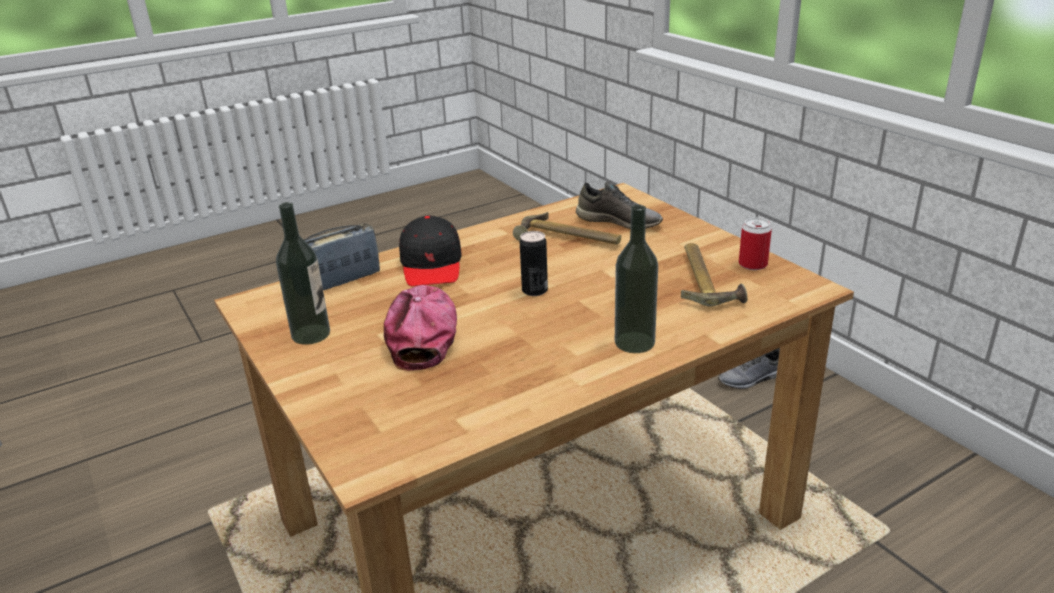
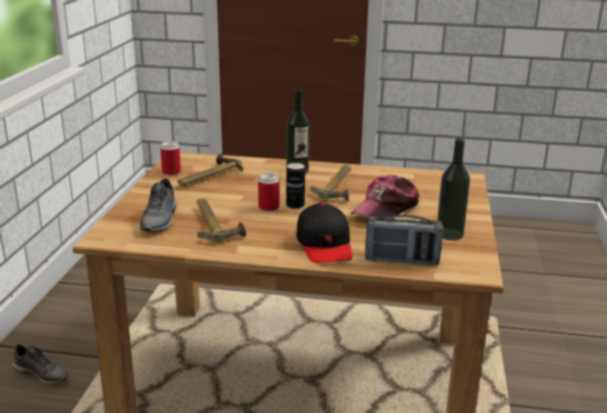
camera: 140 degrees left, 5 degrees down
(432, 265) = (325, 245): black cap -> black cap turned 135 degrees clockwise
(534, 343) = (339, 186): none -> hammer
(555, 275) = (268, 207): none -> can
(619, 221) = (160, 220): grey shoe -> grey shoe turned 150 degrees counterclockwise

